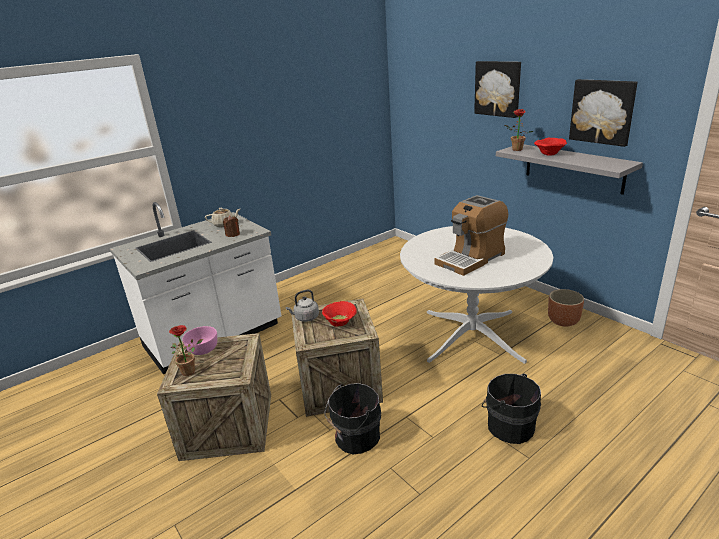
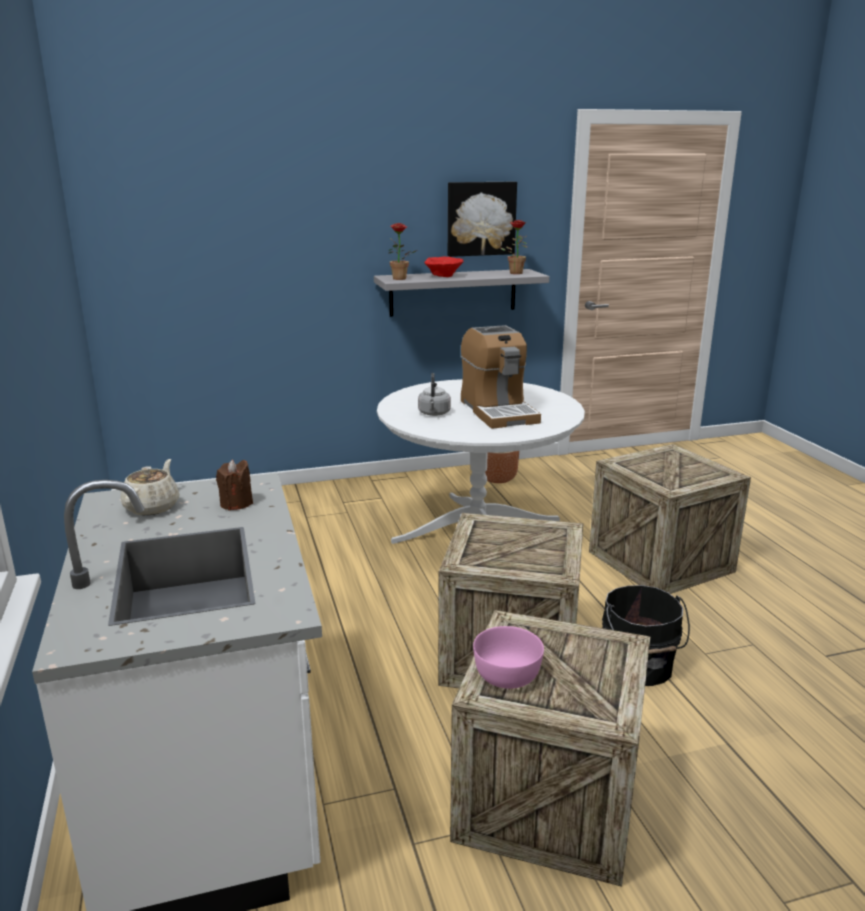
camera: 70 degrees left, 5 degrees down
(191, 370) = (579, 694): potted plant -> potted plant (515, 272)
(305, 318) = (481, 562): grey kettle -> grey kettle (434, 414)
(341, 322) = (521, 539): red bowl -> none
(498, 88) = (330, 202): picture -> none
(509, 425) = (660, 561): black bucket -> crate

